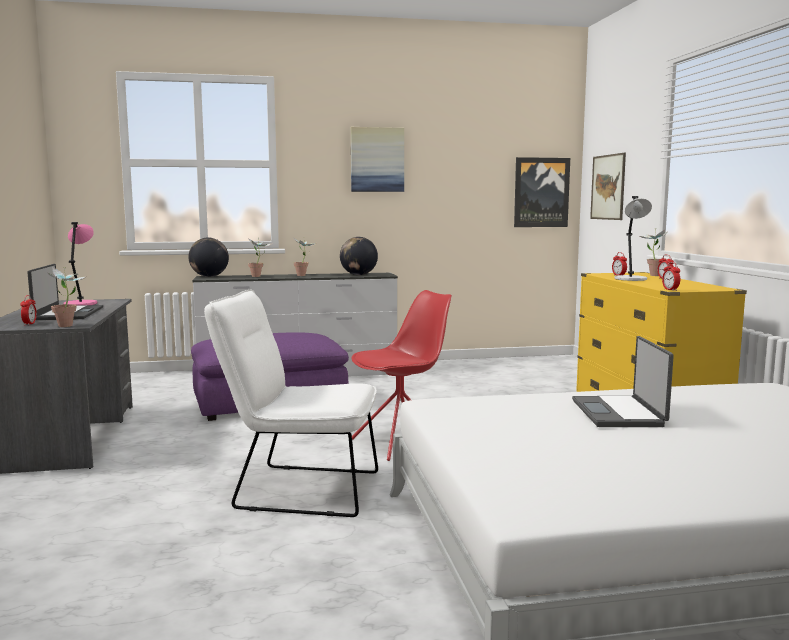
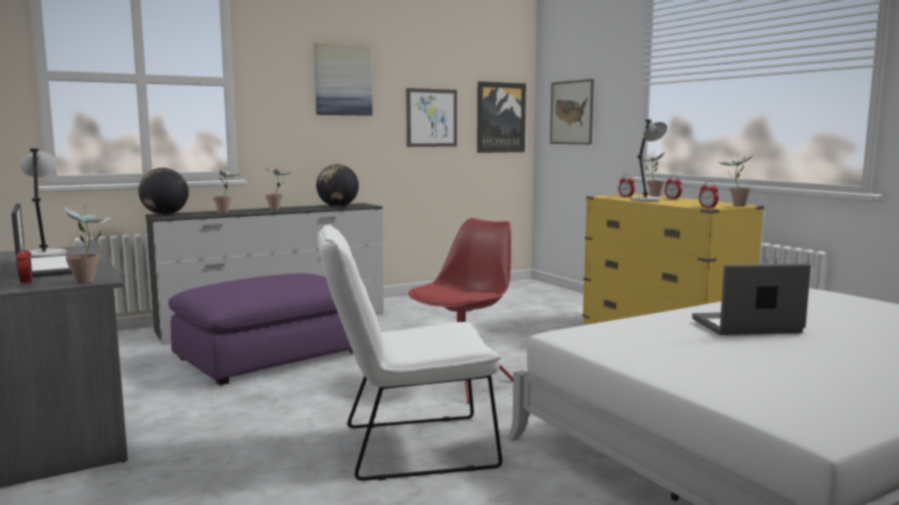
camera: 20 degrees left, 0 degrees up
(81, 304) = (44, 254): pink table lamp -> grey table lamp
(465, 193) = (431, 118): none -> picture
(619, 413) = (746, 326): laptop -> laptop turned 105 degrees clockwise
(711, 289) = (734, 205): none -> potted plant

